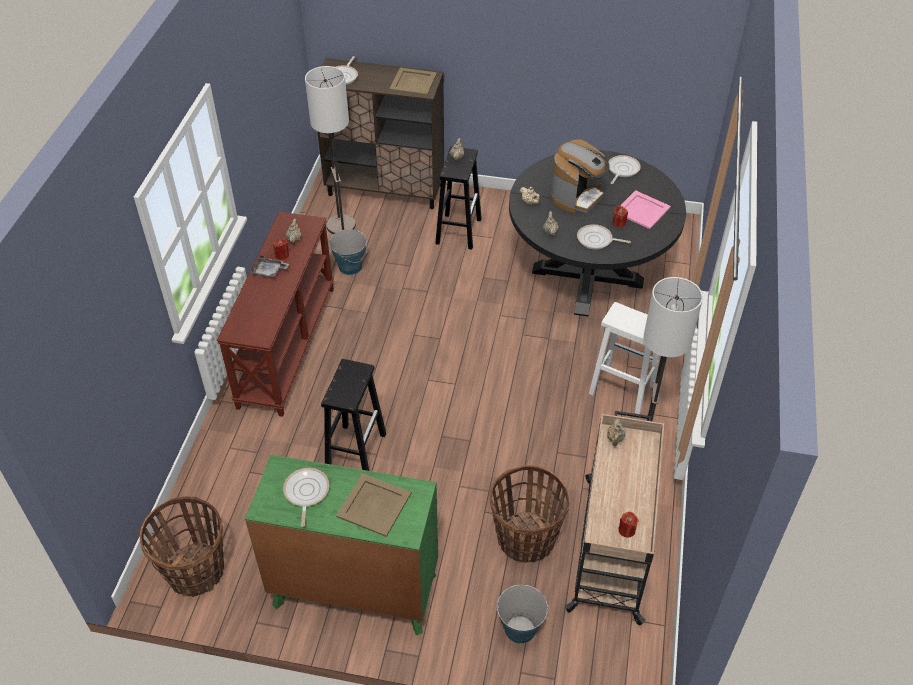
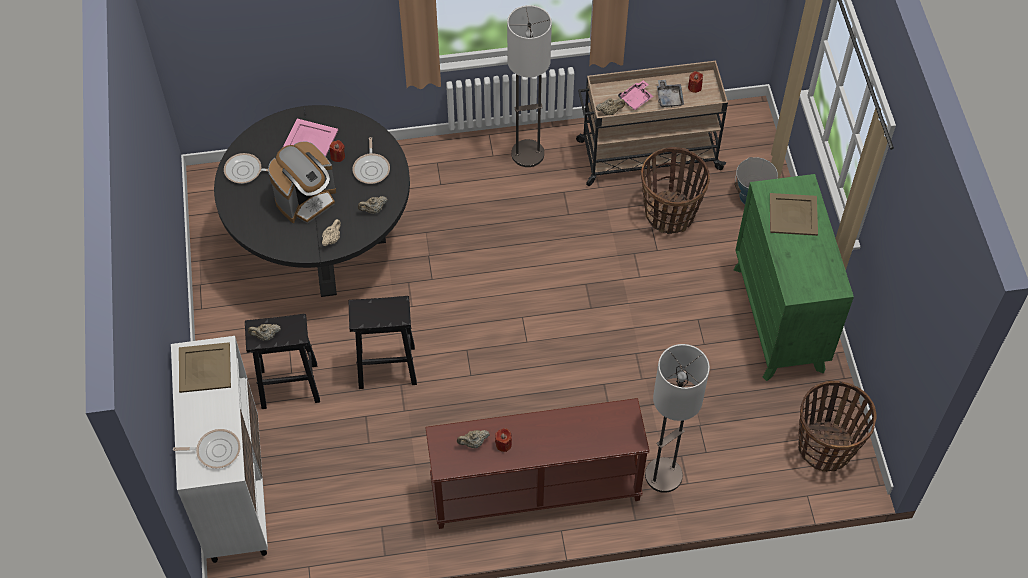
camera: 110 degrees left, 10 degrees up
(269, 271) = (533, 445): grey tray -> grey tray (669, 98)
(306, 493) = (807, 264): frying pan -> none
(341, 225) = (320, 515): floor lamp -> floor lamp (663, 475)
(350, 267) = (389, 476): bucket -> none
(356, 450) = (639, 372): black stool -> black stool (385, 367)
(385, 190) = (235, 491): brown cabinet -> white cabinet
(577, 196) = (306, 200): coffee machine -> coffee machine turned 120 degrees clockwise
(621, 389) = (472, 183): white stool -> none
(626, 468) = (636, 99): none -> pink tray

